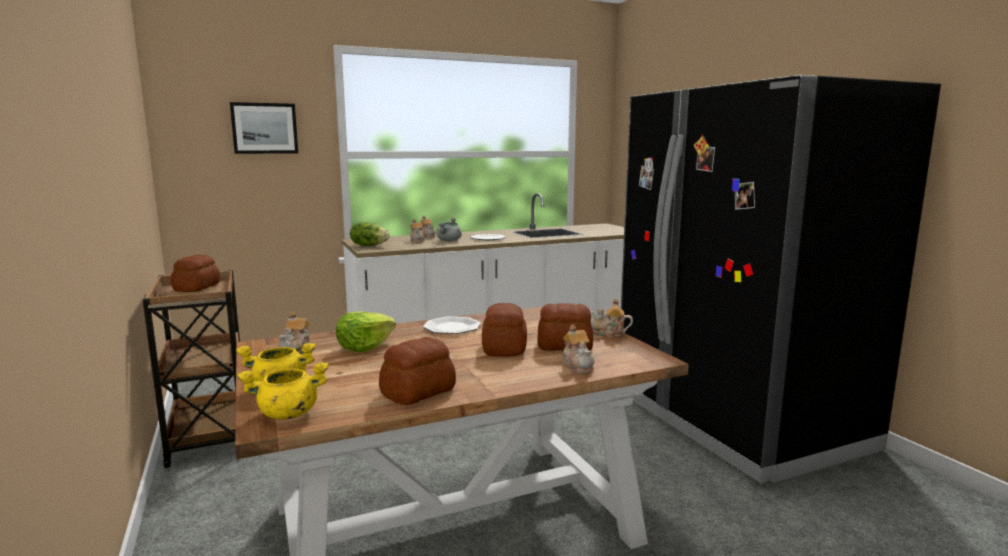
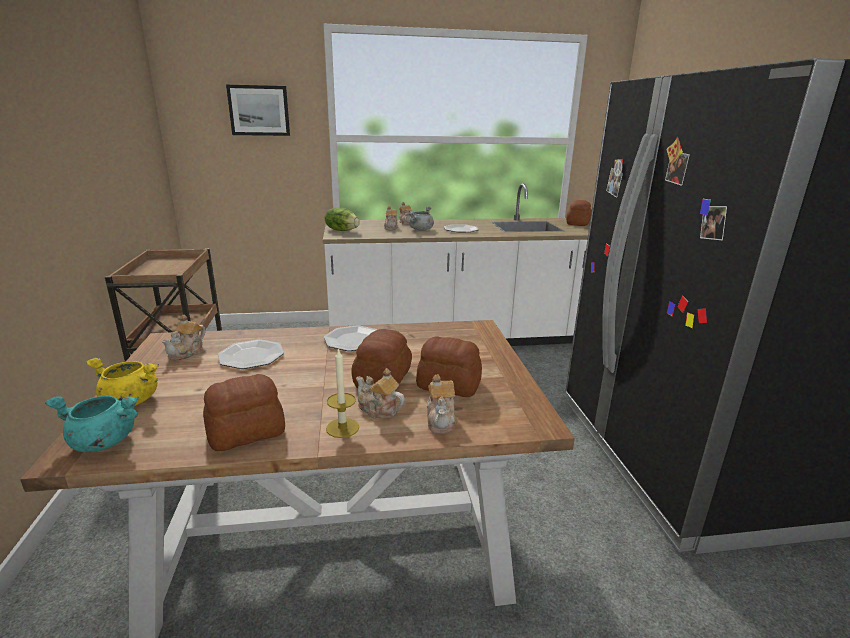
camera: 15 degrees right, 10 degrees up
(196, 288) = (170, 264): bread -> bread (577, 223)
(287, 414) = (102, 442): yellow cooking pot -> turquoise cooking pot
(364, 347) = (251, 356): lettuce -> plate
(500, 379) = (342, 428): none -> candle
(608, 333) = (510, 372): teapot -> teapot (378, 409)

